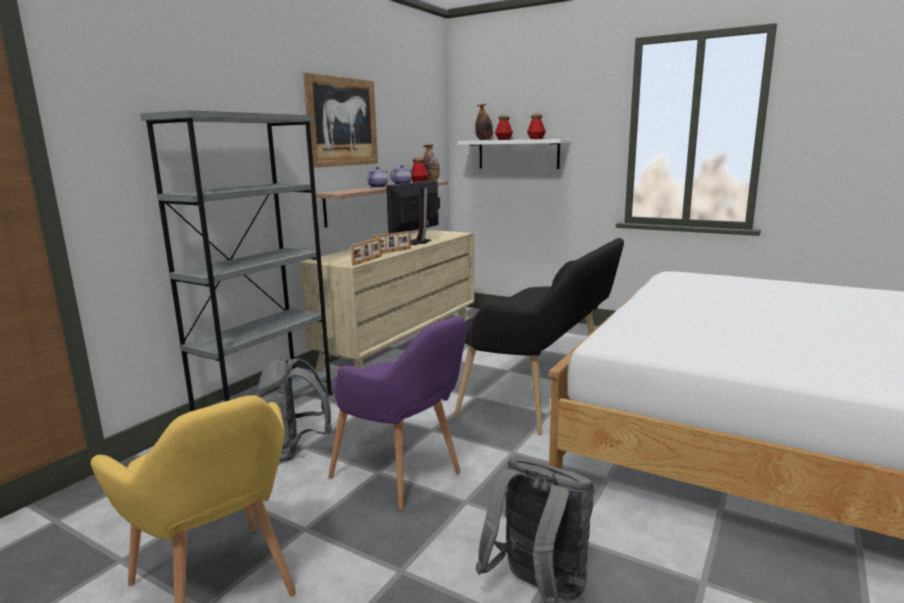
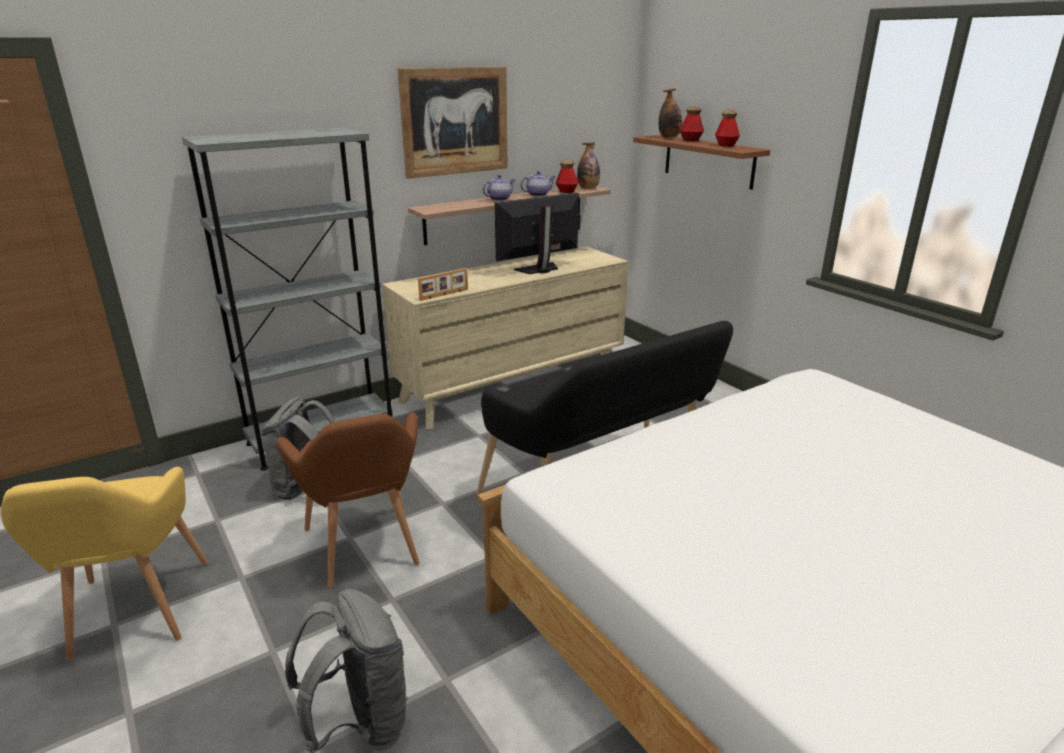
camera: 25 degrees right, 10 degrees up
(392, 251) = (491, 282): picture frame -> none
(403, 477) = (365, 551): purple armchair -> brown armchair
(518, 154) = (708, 161): white shelf -> brown shelf

